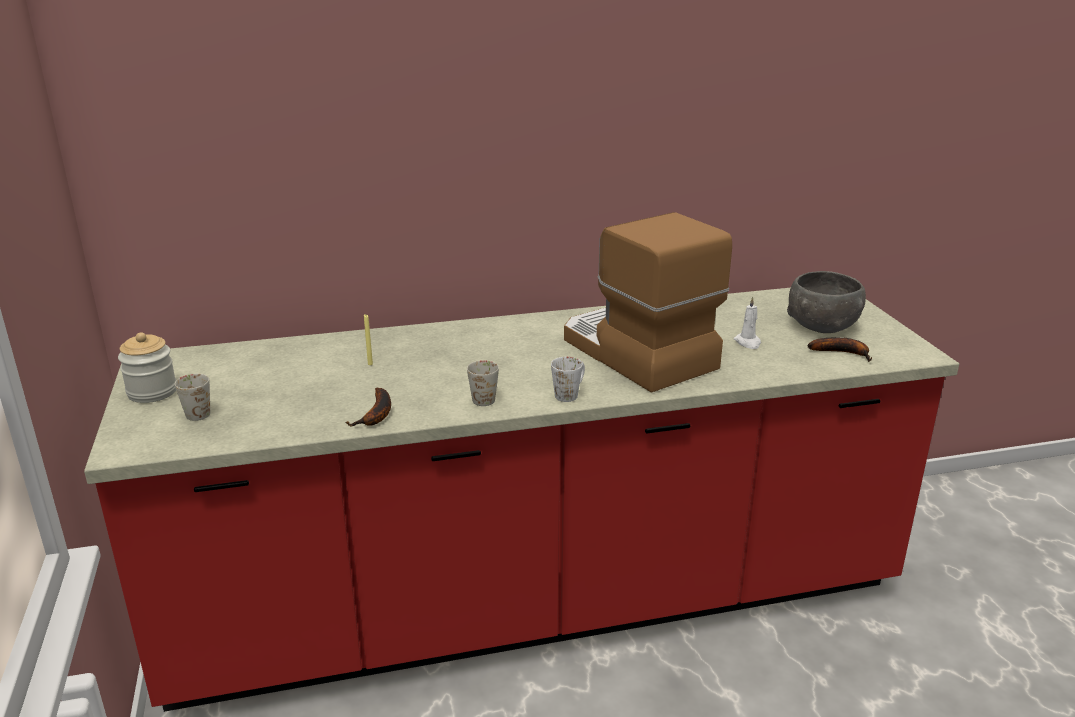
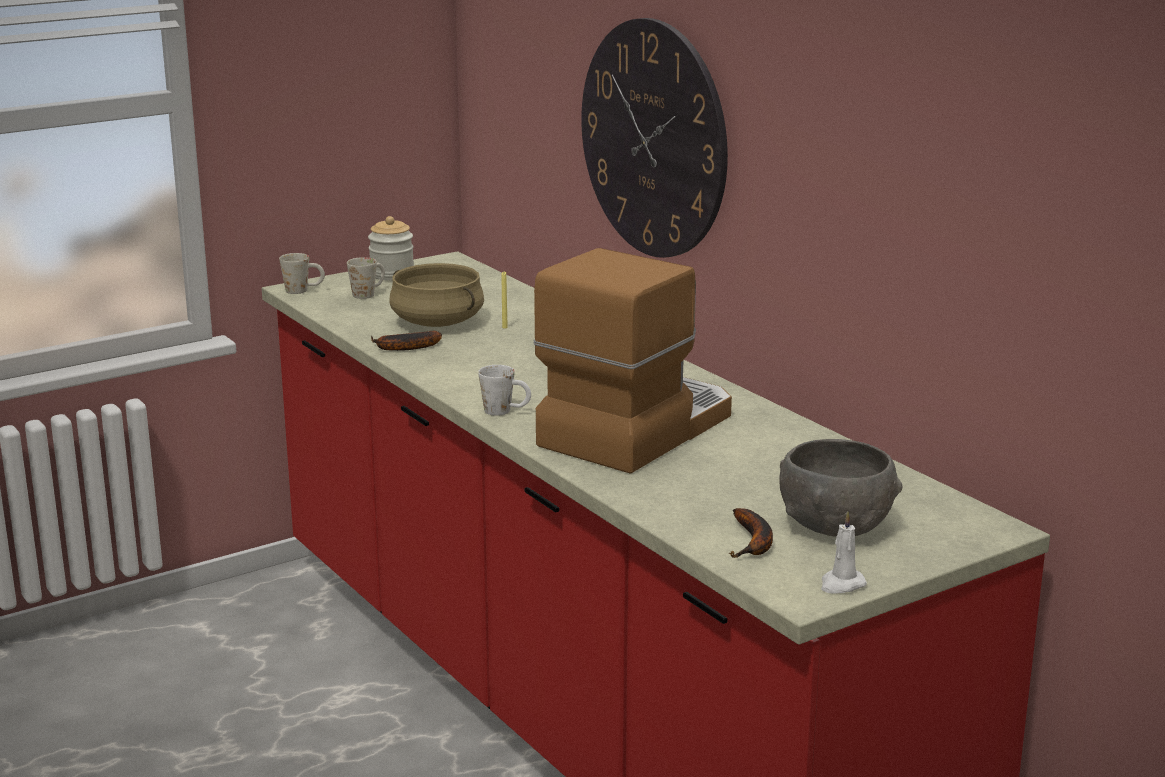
camera: 70 degrees right, 5 degrees down
(322, 390) = (436, 322): none -> beige cooking pot
(439, 153) = (653, 139): none -> wall clock
(486, 397) = (470, 380): white mug -> white mug (303, 290)
(748, 343) = (728, 484): white candle -> white candle (841, 584)

